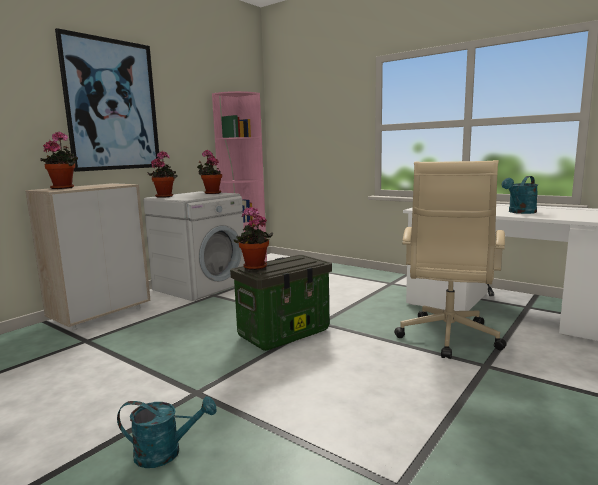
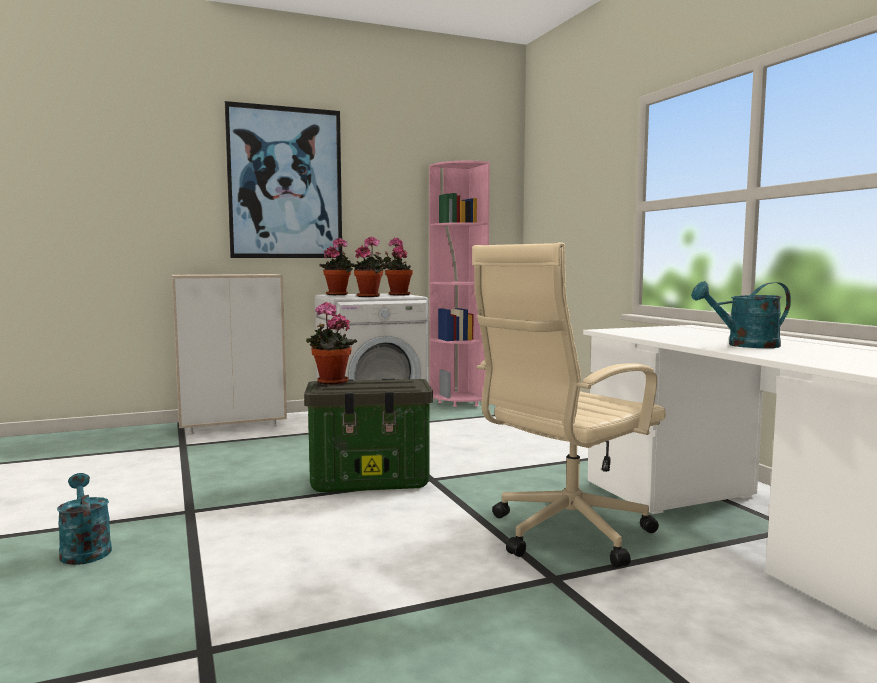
camera: 30 degrees right, 5 degrees down
(64, 188) = (206, 274): potted plant -> potted plant (370, 296)
(166, 453) = (84, 550): turquoise watering can -> turquoise watering can turned 150 degrees counterclockwise

